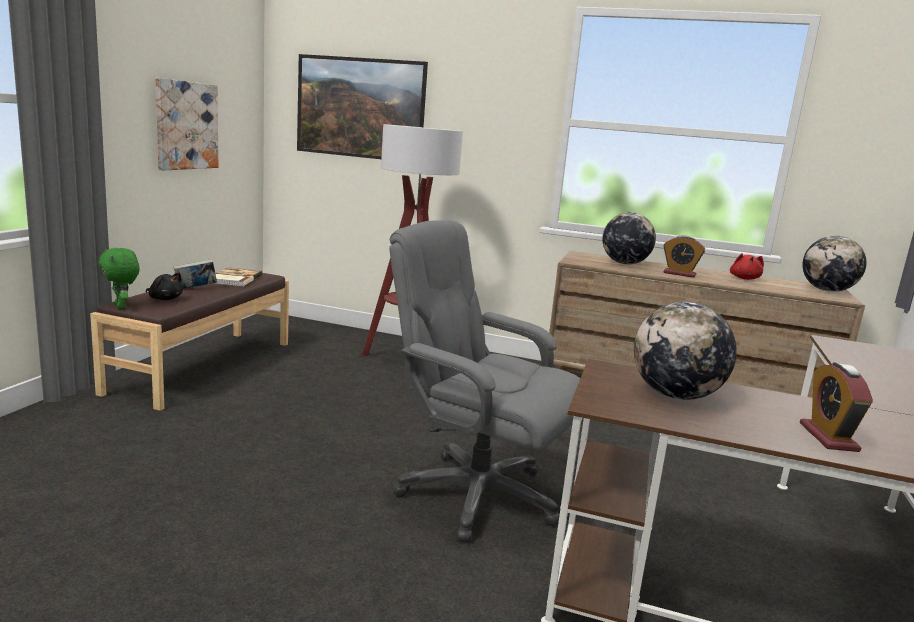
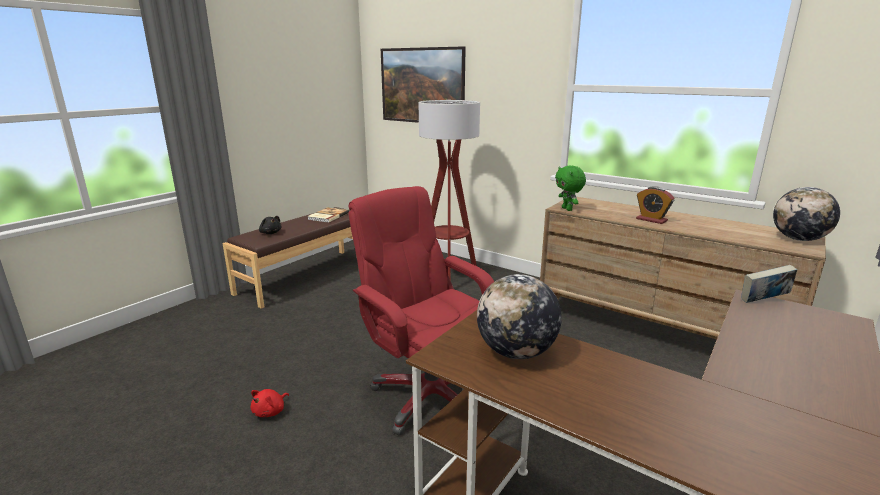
camera: 20 degrees right, 5 degrees up
(122, 306) = (240, 239): green plush toy -> green plush toy (567, 209)
(186, 125) = (296, 110): picture -> none
(195, 289) = (296, 225): book -> book (763, 301)
(476, 495) = (430, 396): grey office chair -> red office chair
(624, 263) = (608, 209): globe -> none
(744, 278) = (717, 225): red plush toy -> red plush toy (270, 411)
(828, 437) = (620, 412): alarm clock -> none

